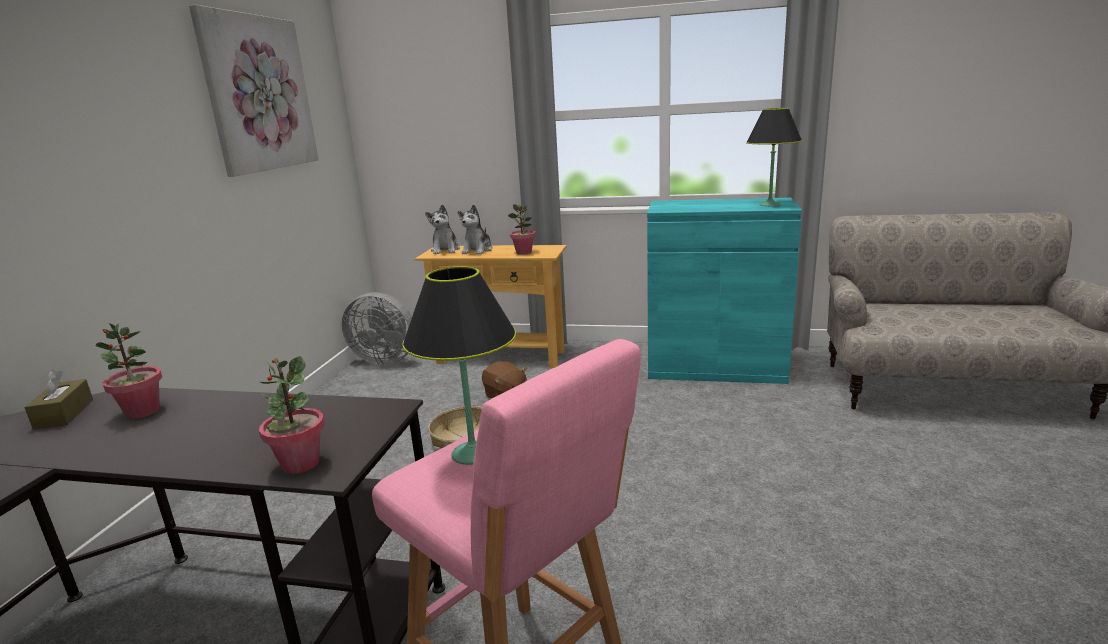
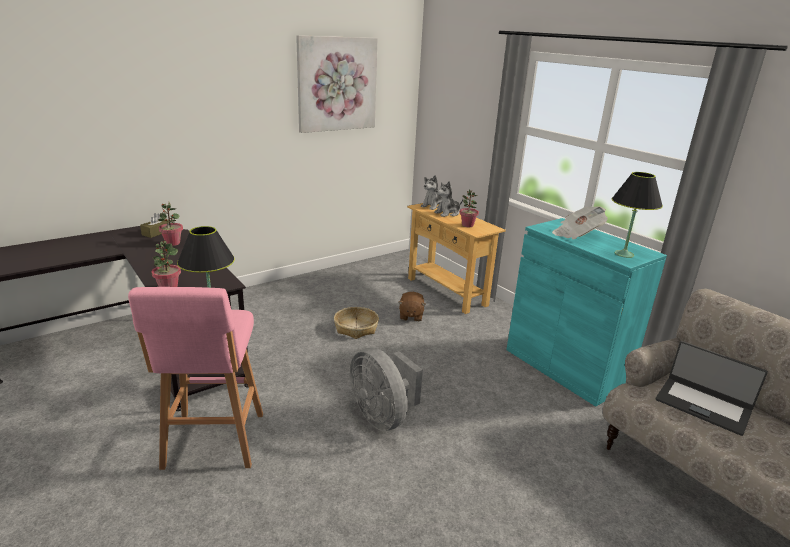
camera: 40 degrees right, 5 degrees up
(386, 359) = (388, 264): grey fan -> grey fan (383, 416)
(700, 205) = (577, 235): none -> newspaper
(918, 316) = (703, 405): none -> laptop

